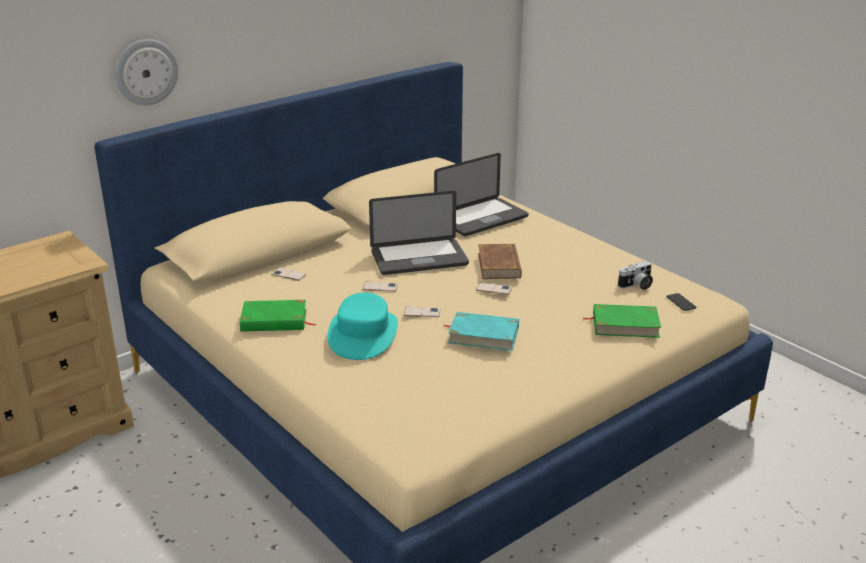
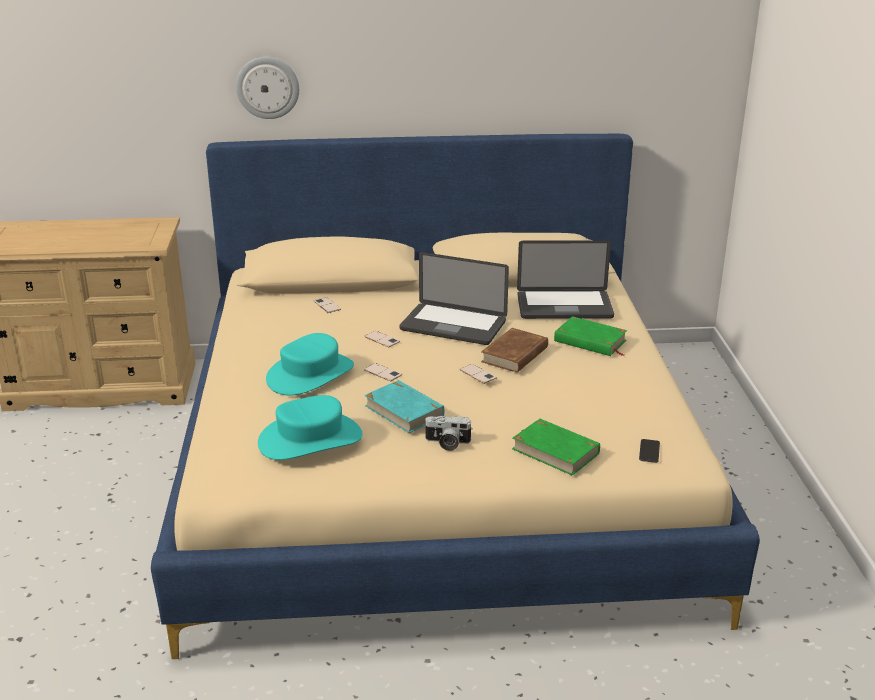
camera: 35 degrees right, 0 degrees up
(274, 321) = (263, 339): green book -> green book (590, 341)
(446, 384) = (310, 439): none -> turquoise hat
(636, 285) = (626, 419): camera -> camera (447, 443)

